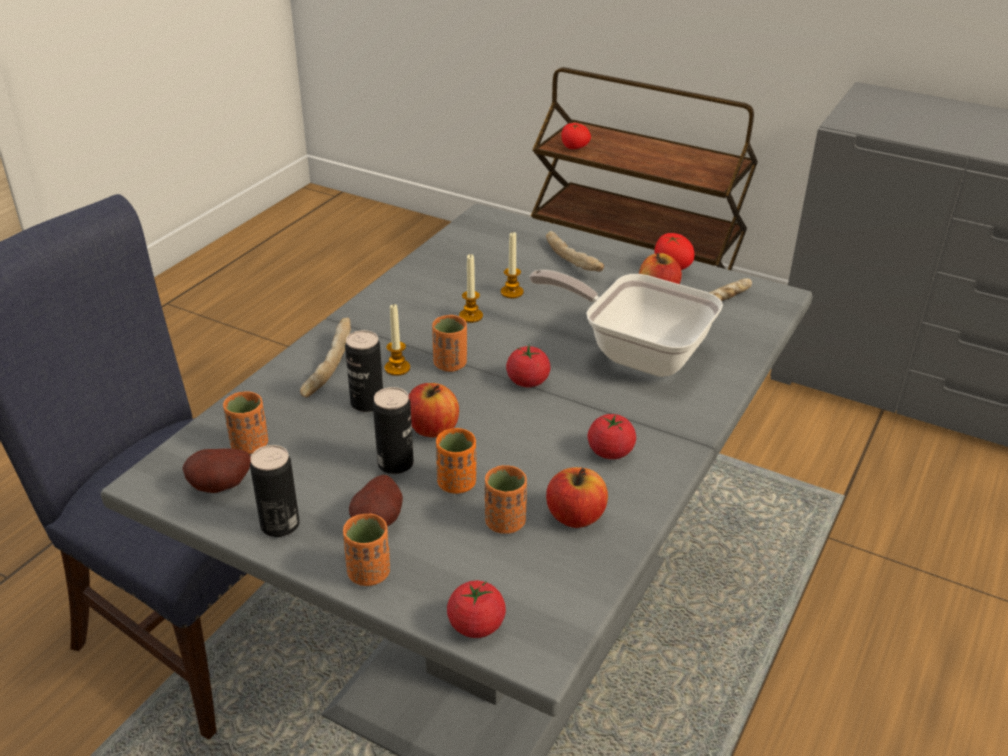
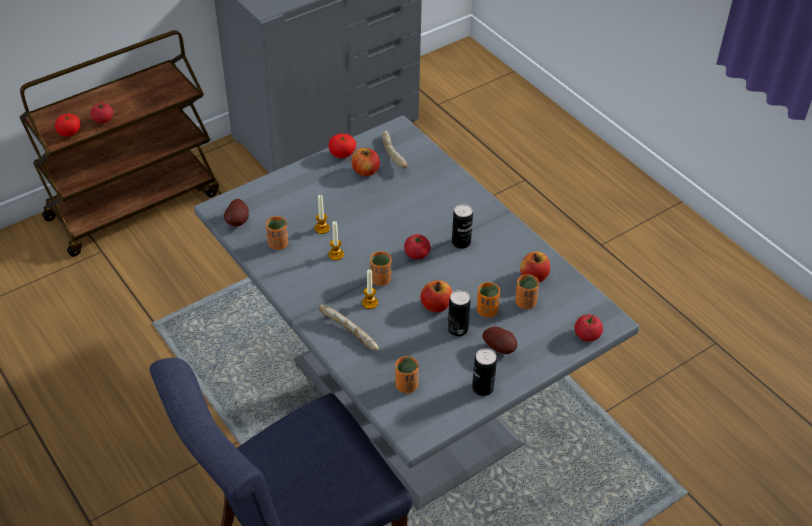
camera: 65 degrees left, 10 degrees up
(221, 488) = (438, 406): potato -> potato (238, 221)
(367, 403) = (396, 325): can -> can (461, 242)
(369, 573) = (536, 363): orange cup -> orange cup (278, 244)
(573, 260) = (304, 189): bread -> none
(610, 452) = (494, 246): tomato -> tomato (103, 120)
(636, 352) = (416, 203): frying pan -> none

